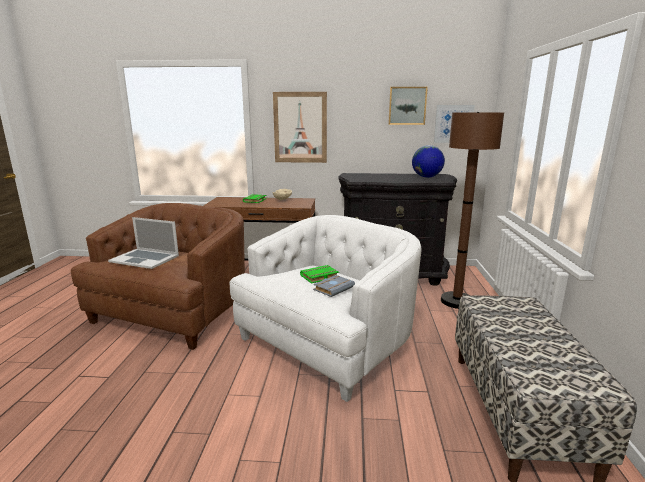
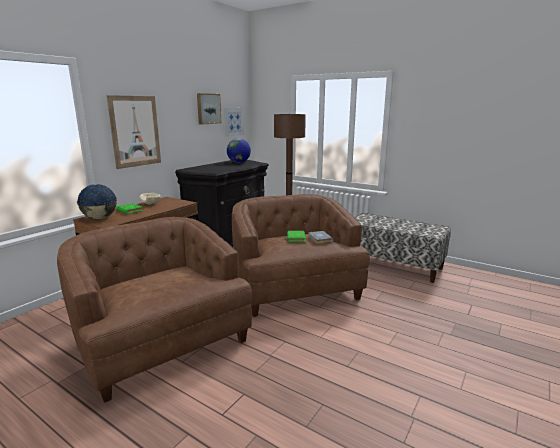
camera: 60 degrees left, 0 degrees up
(145, 258) = (157, 287): laptop -> none
(225, 200) = (100, 218): none -> globe
(327, 344) = (294, 289): white armchair -> brown armchair

